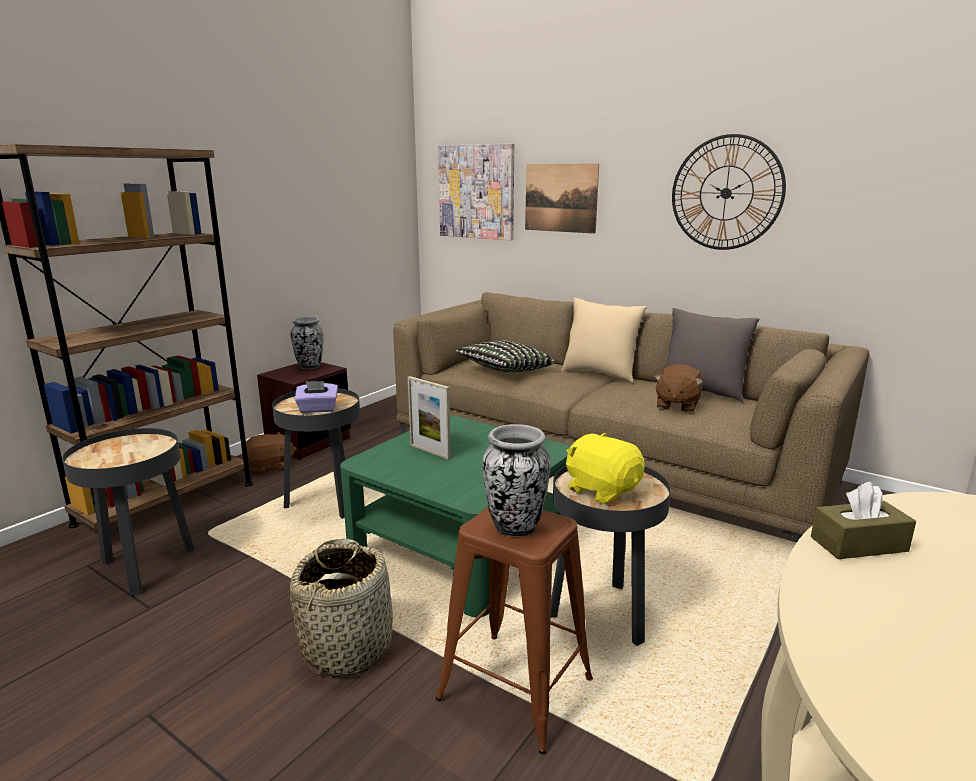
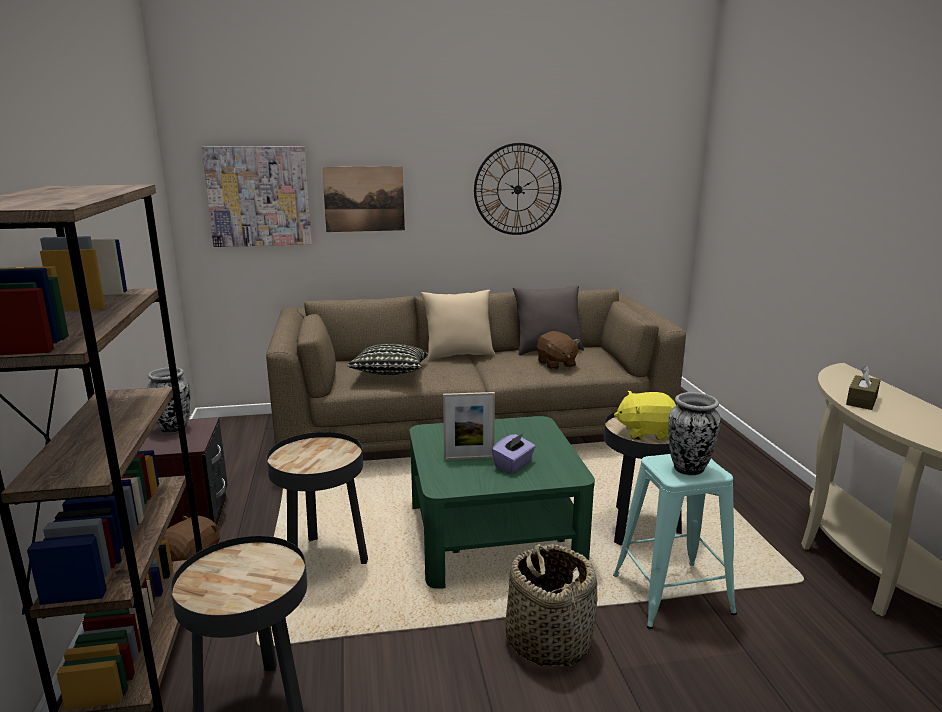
camera: 45 degrees left, 0 degrees up
(317, 409) = (327, 459): purple tissue box -> purple tissue box (513, 464)
(515, 689) = (672, 594): brown stool -> turquoise stool

